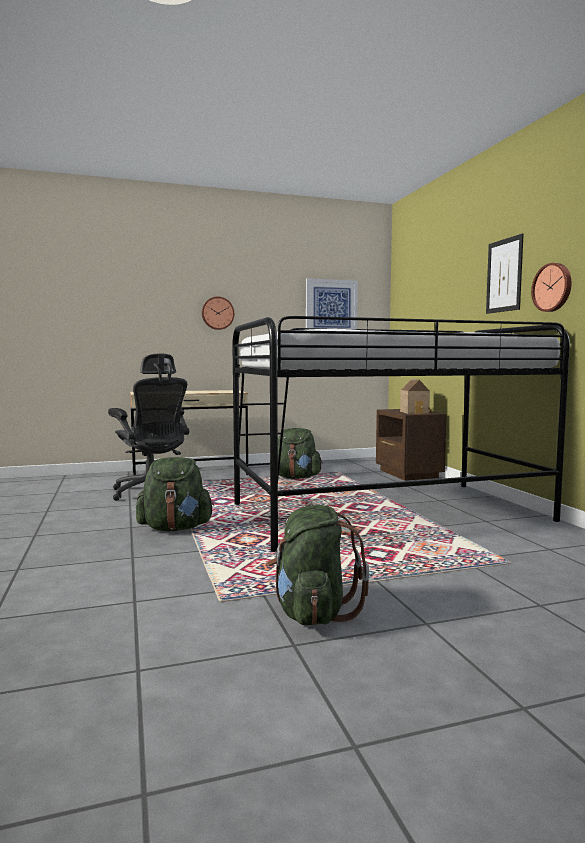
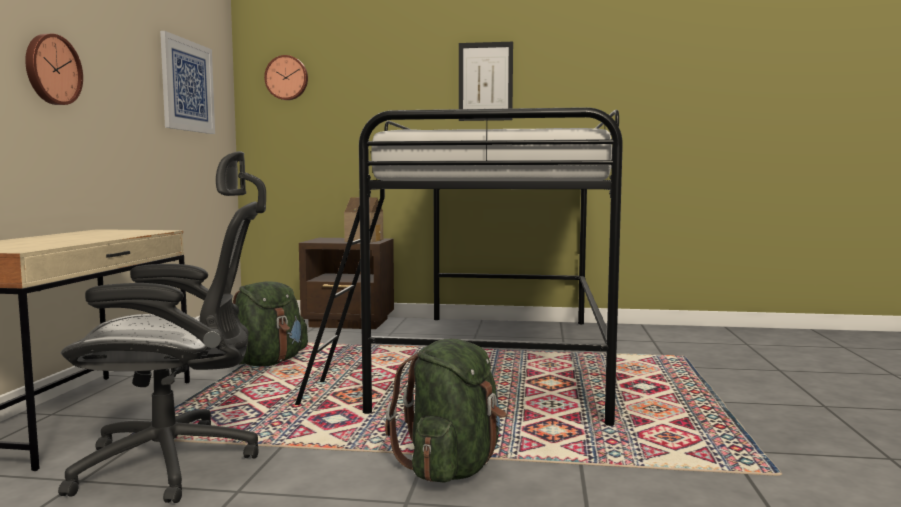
camera: 65 degrees left, 0 degrees up
(312, 613) = (809, 439): green backpack -> none
(553, 287) = (557, 102): wall clock -> wall clock (287, 78)

